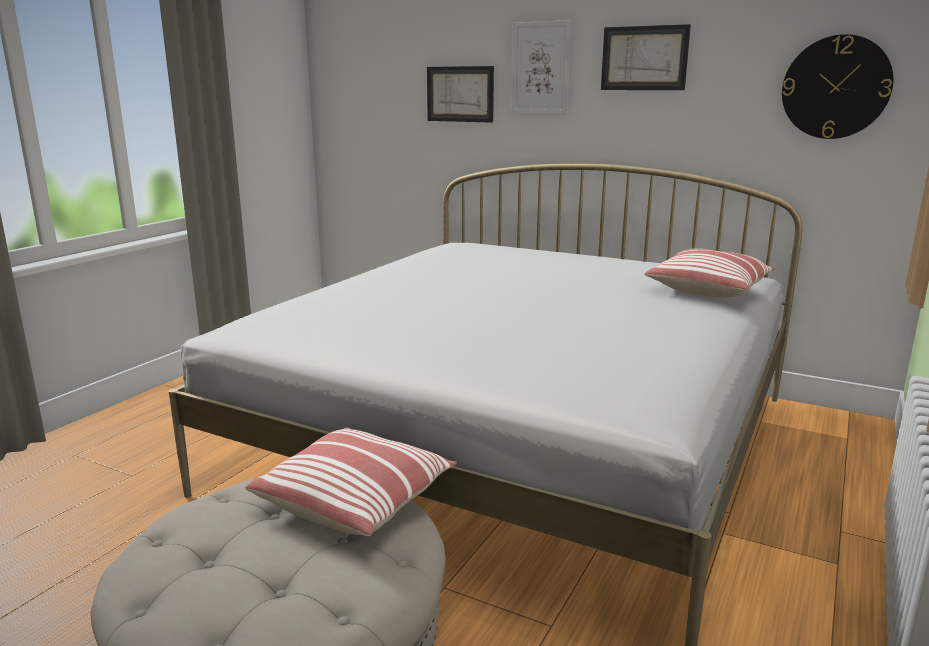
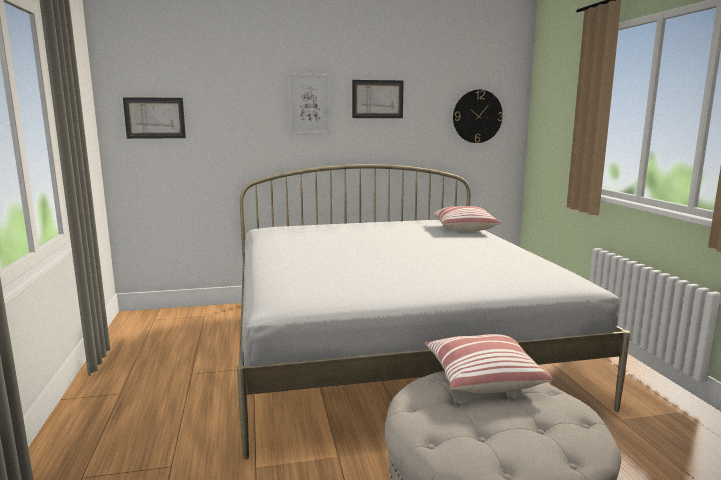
camera: 40 degrees left, 5 degrees down
(460, 94) = (248, 121): picture -> picture (155, 118)

